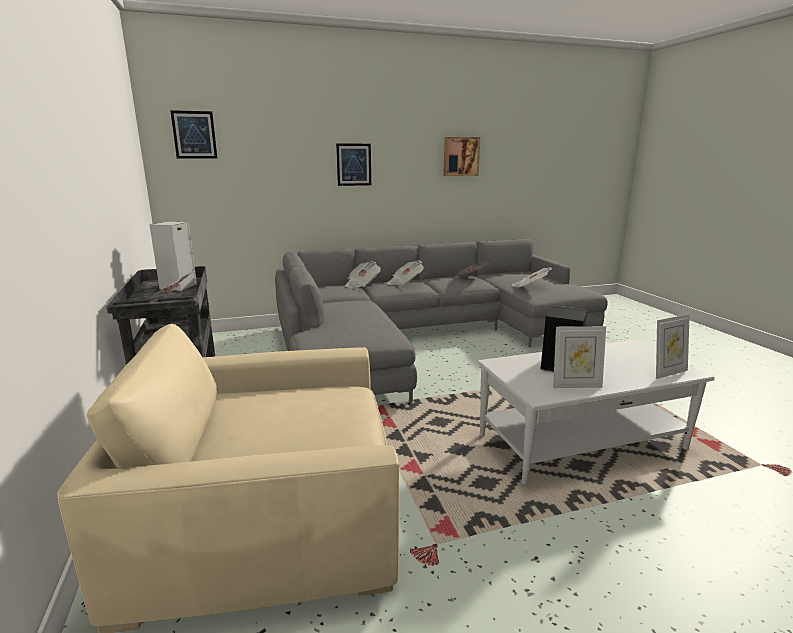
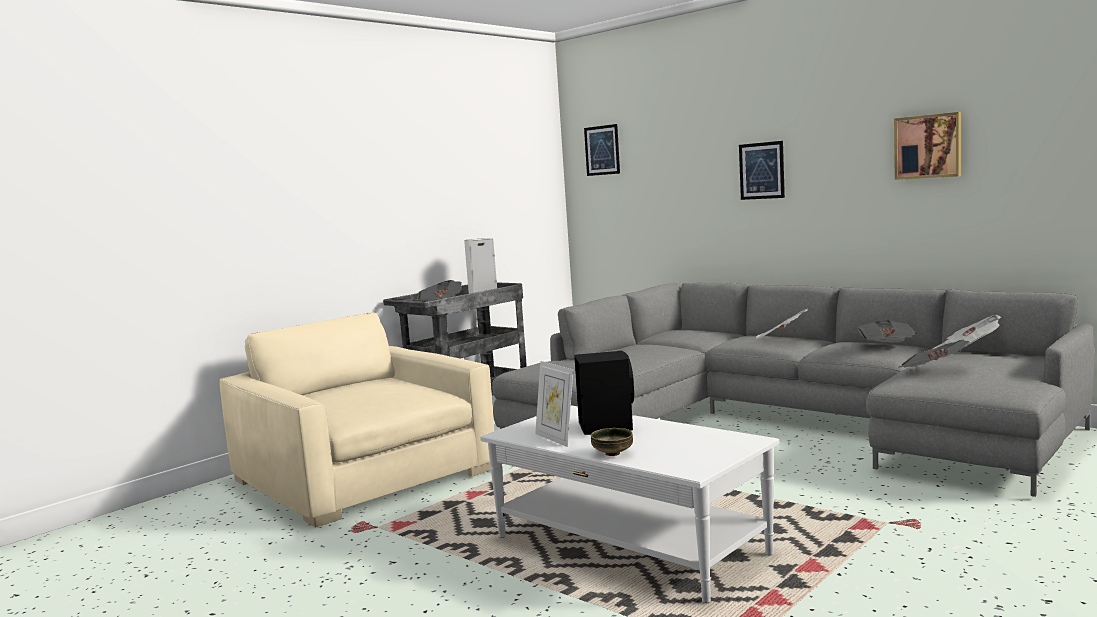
camera: 60 degrees right, 10 degrees down
(362, 284) = (732, 333): newspaper -> newspaper (966, 350)
(633, 380) = (613, 453): none -> bowl
(667, 372) = (668, 462): picture frame -> none

